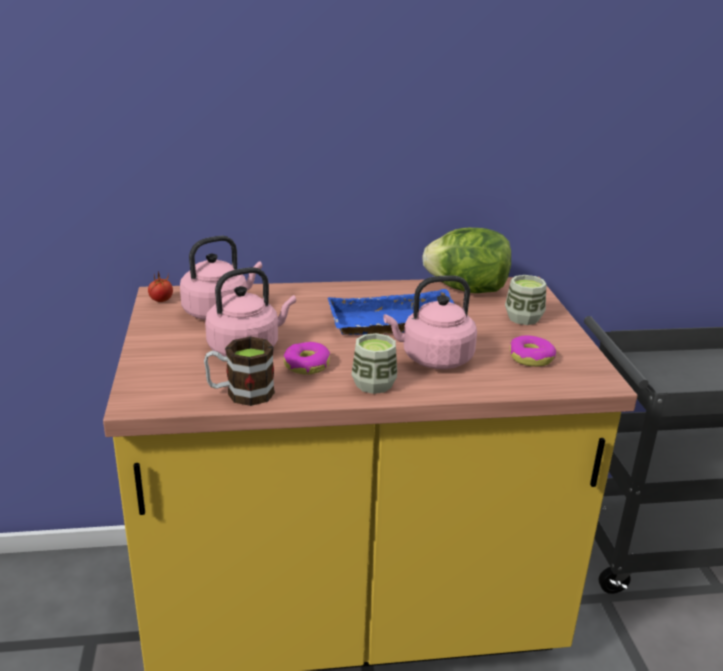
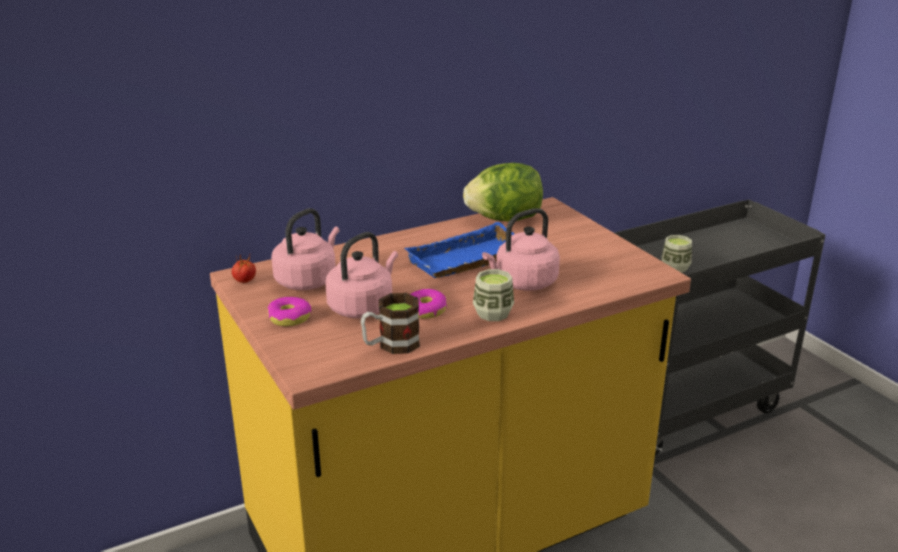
camera: 20 degrees left, 0 degrees up
(523, 318) = (567, 235): cup -> cup (675, 267)
(531, 358) = (596, 266): donut -> donut (290, 318)

